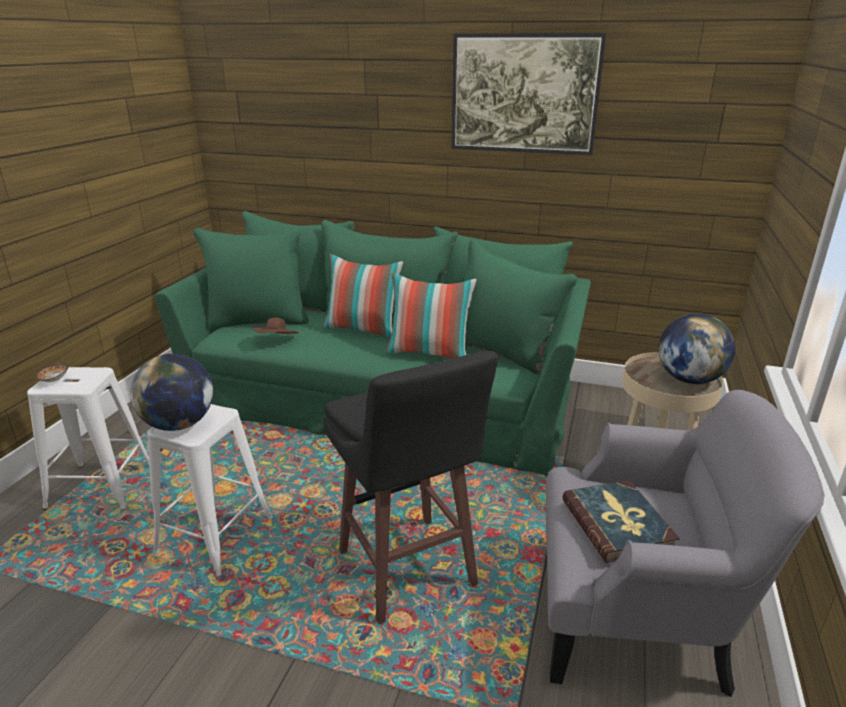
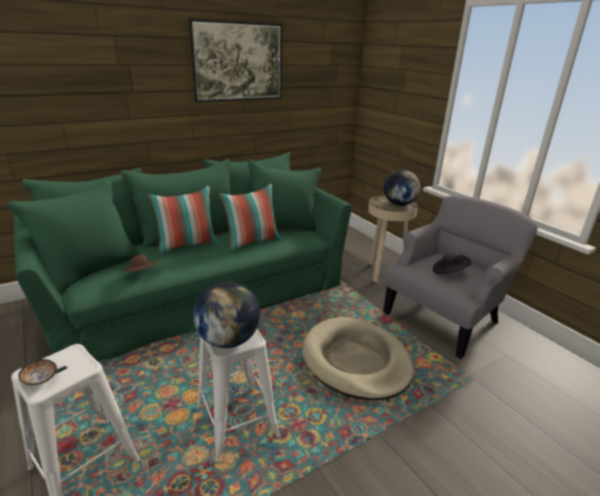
camera: 50 degrees left, 0 degrees up
(407, 571) = (356, 361): black stool -> beige dog bed
(617, 524) = (449, 272): book -> black hat

